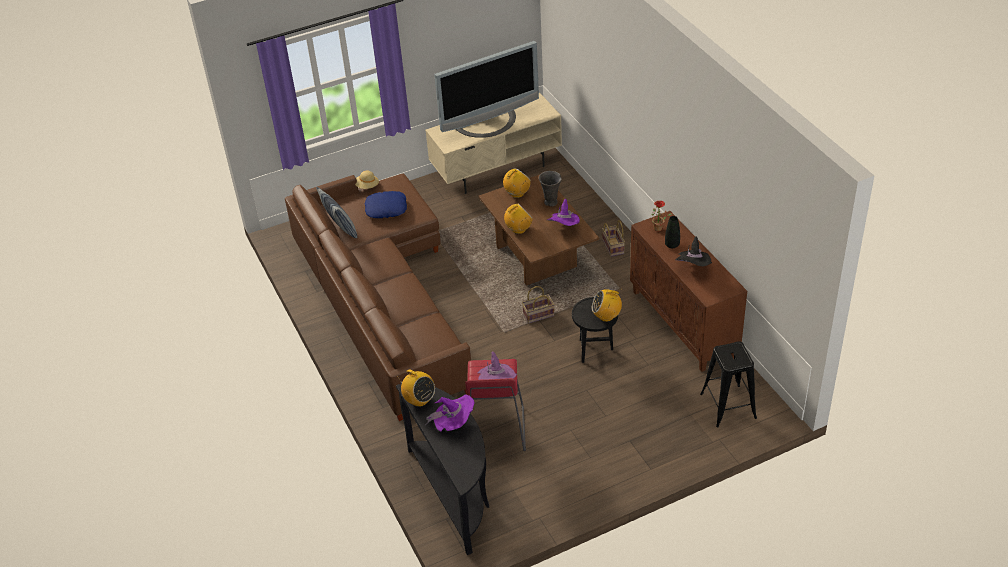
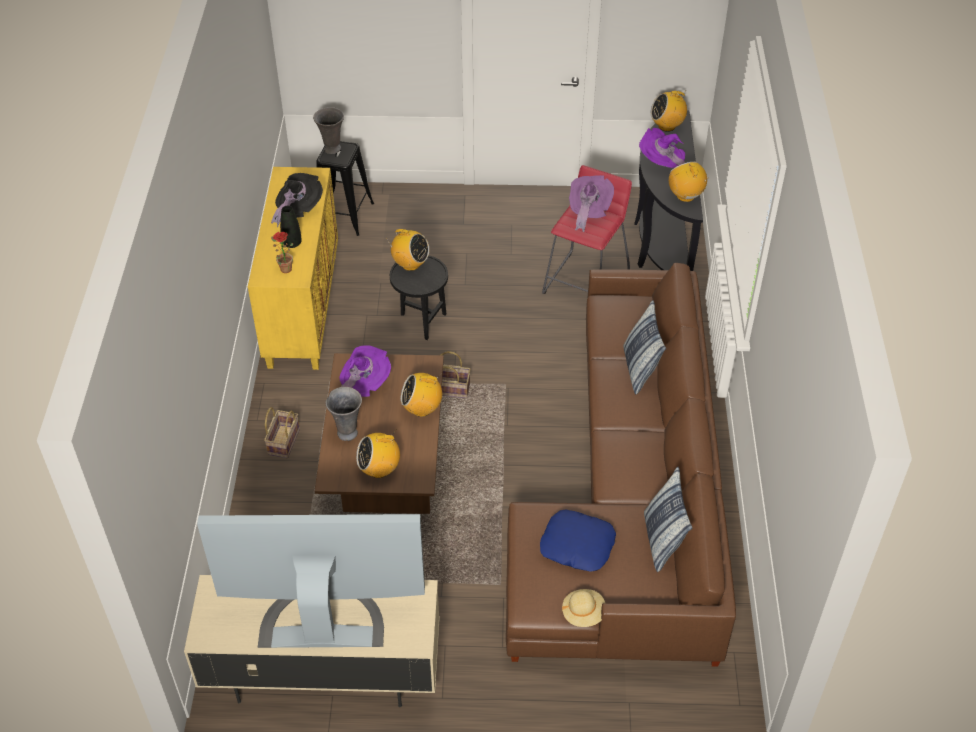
camera: 155 degrees left, 5 degrees up
(400, 312) = (640, 369): none -> pillow
(471, 466) = (667, 126): none -> radio
(684, 324) = (302, 308): brown cabinet -> yellow cabinet
(741, 356) = (332, 149): none -> grey vase

